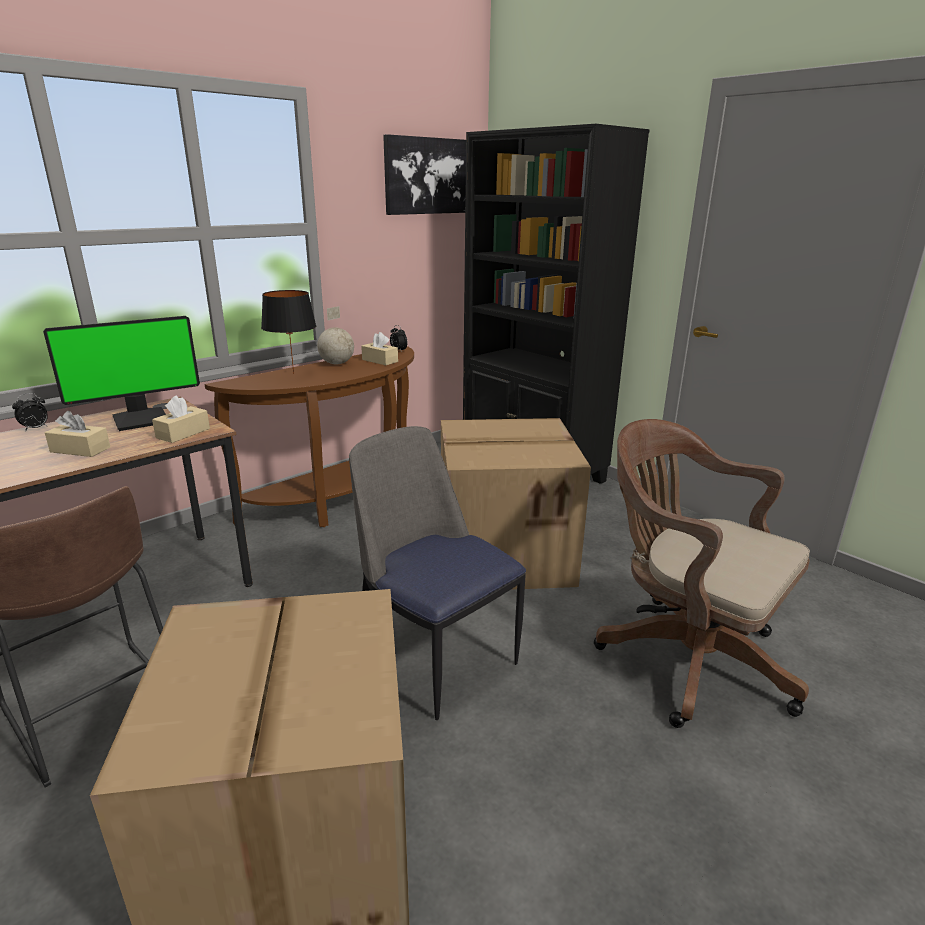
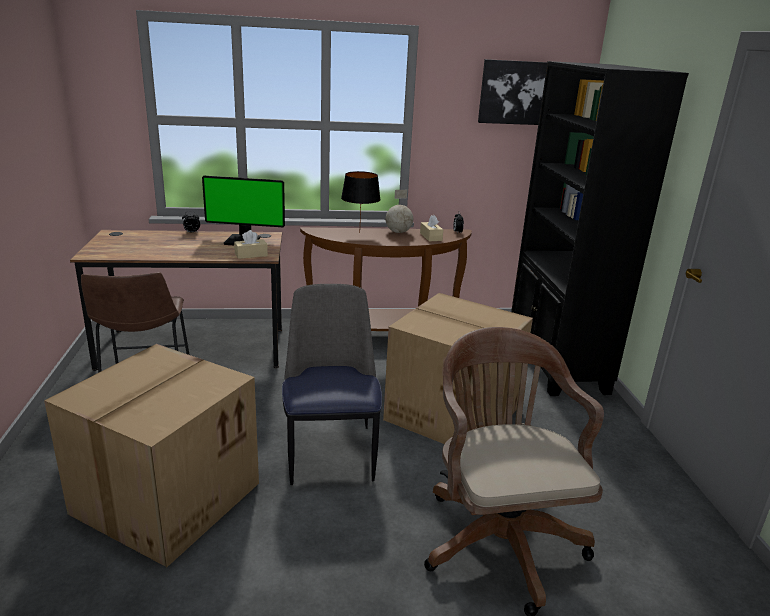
camera: 35 degrees right, 0 degrees up
(80, 449) = (194, 250): beige tissue box -> none

